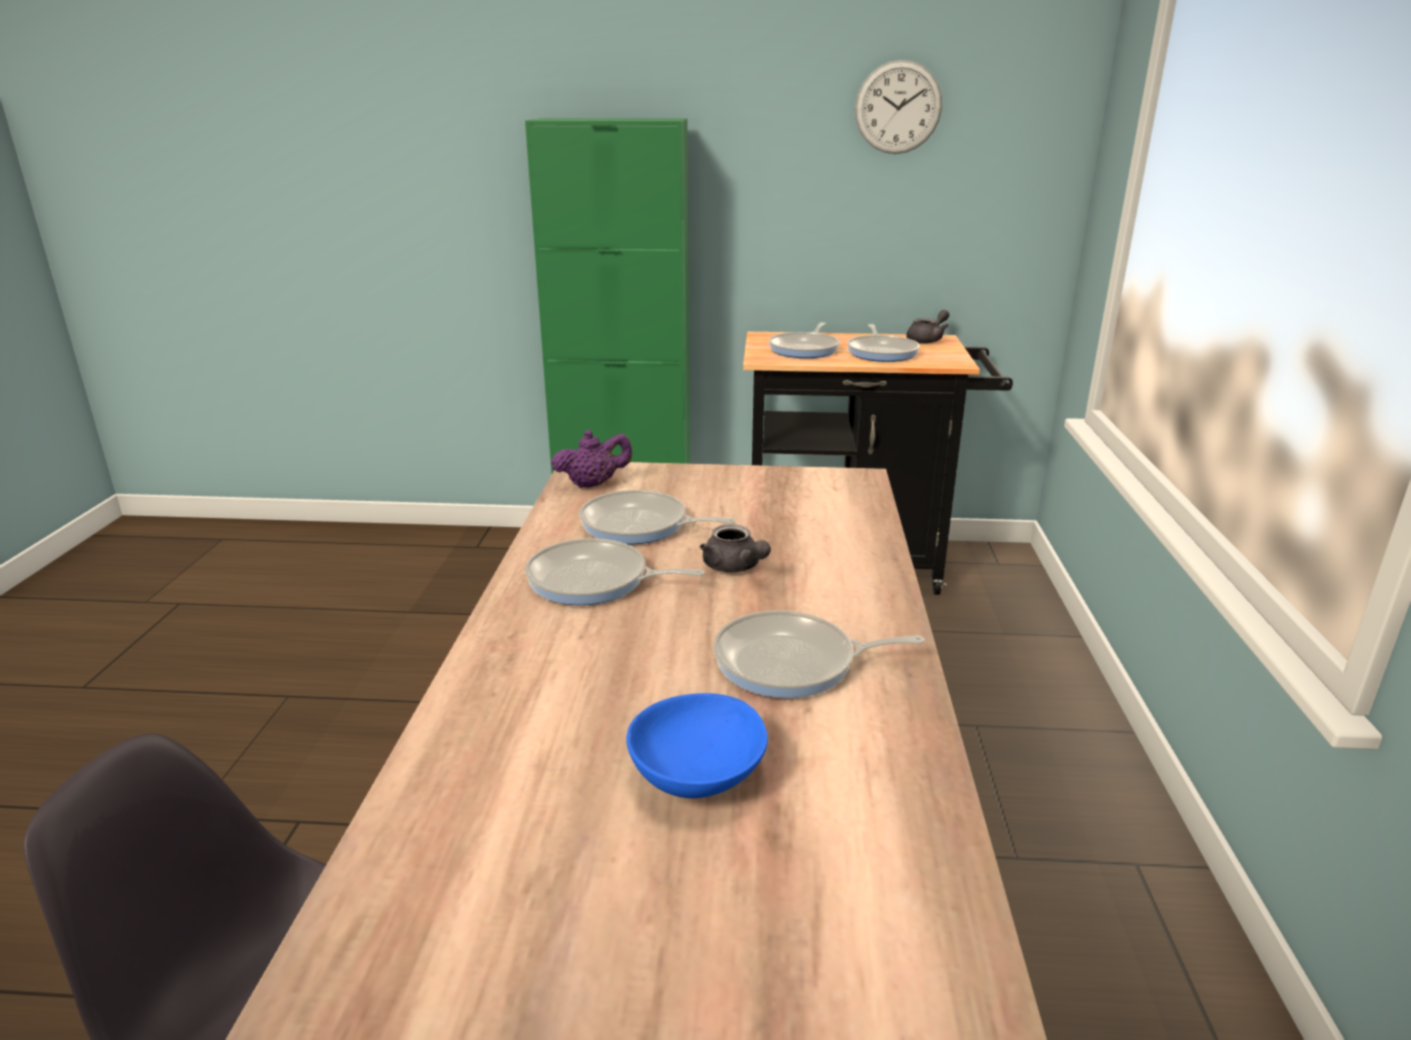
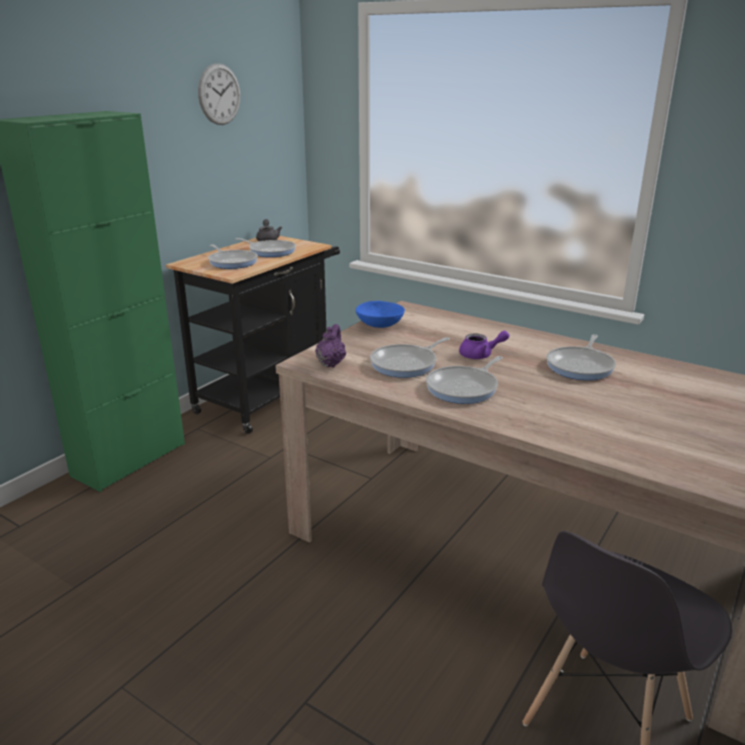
camera: 60 degrees left, 0 degrees up
(696, 774) = (657, 403): blue bowl -> blue bowl (379, 325)
(735, 567) = (480, 355): grey teapot -> purple teapot

